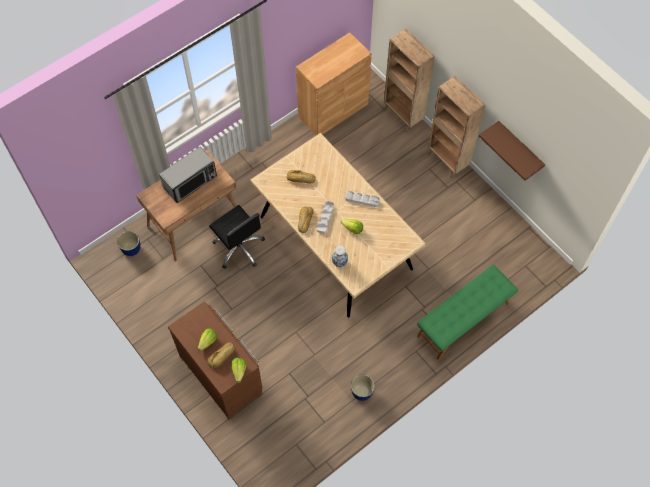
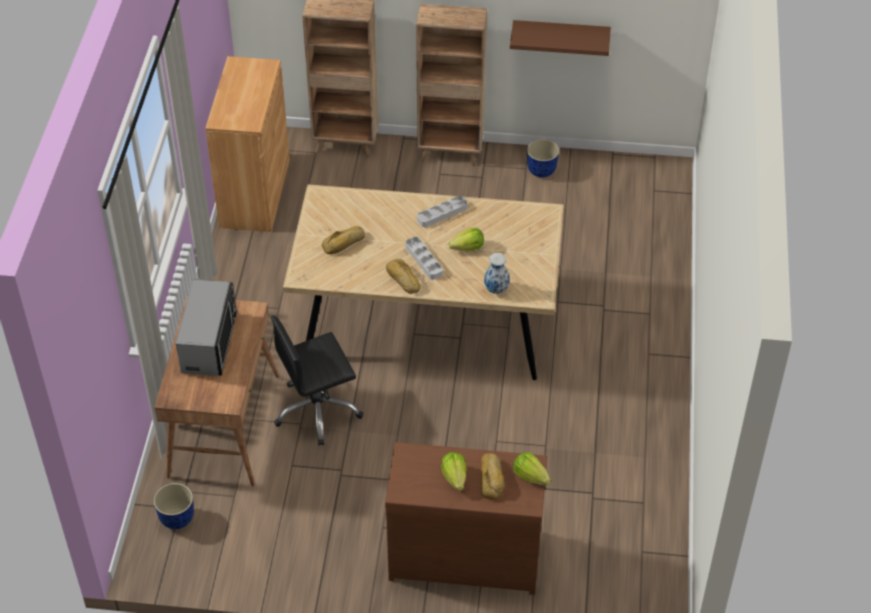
camera: 45 degrees left, 15 degrees down
(239, 248) = (317, 410): black office chair -> black office chair turned 150 degrees clockwise
(361, 392) = (644, 439): planter -> planter (541, 171)
(464, 320) = (658, 286): green bench -> none

